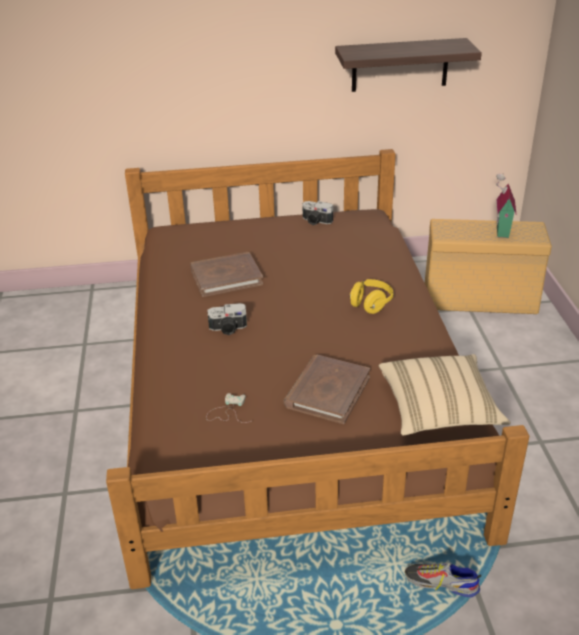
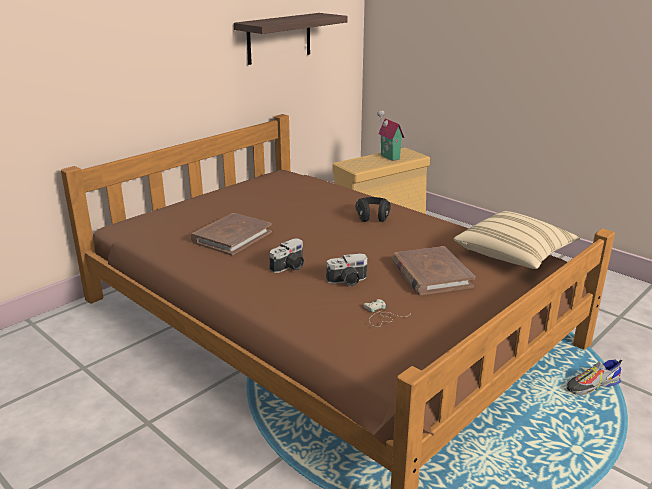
camera: 40 degrees left, 10 degrees down
(316, 221) = (247, 186): camera -> camera (348, 281)
(371, 304) = (372, 217): yellow headphones -> black headphones

